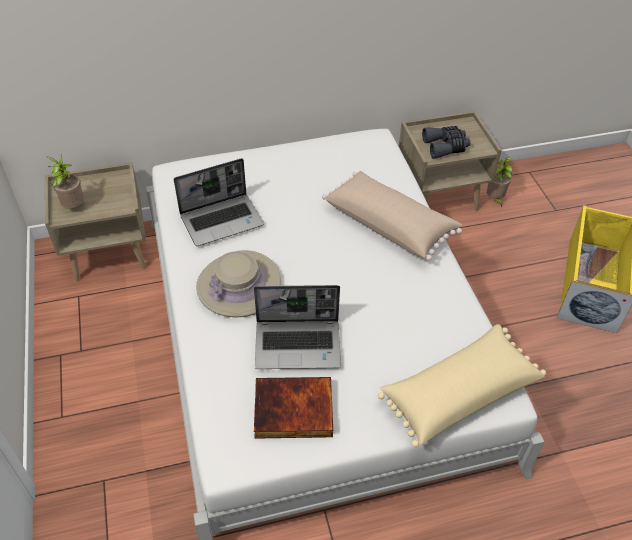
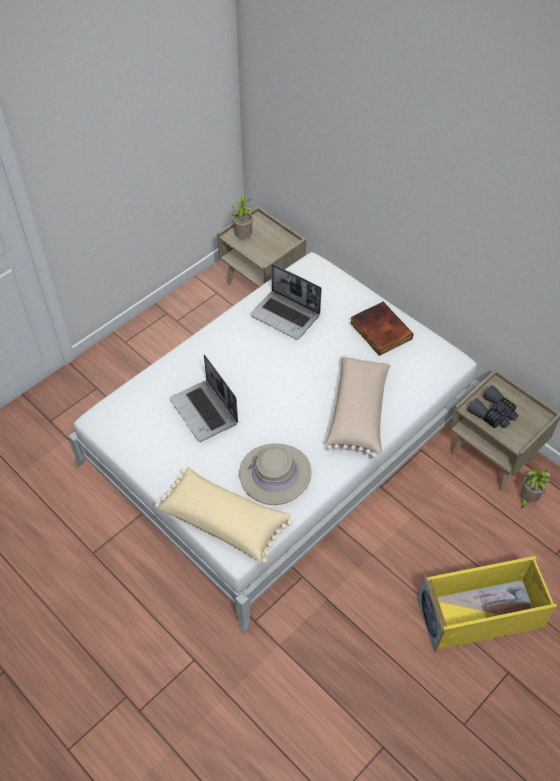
camera: 60 degrees right, 5 degrees up
(239, 285) = (233, 355): beige hat -> beige hat (275, 474)
(293, 411) = (152, 434): book -> book (379, 331)

